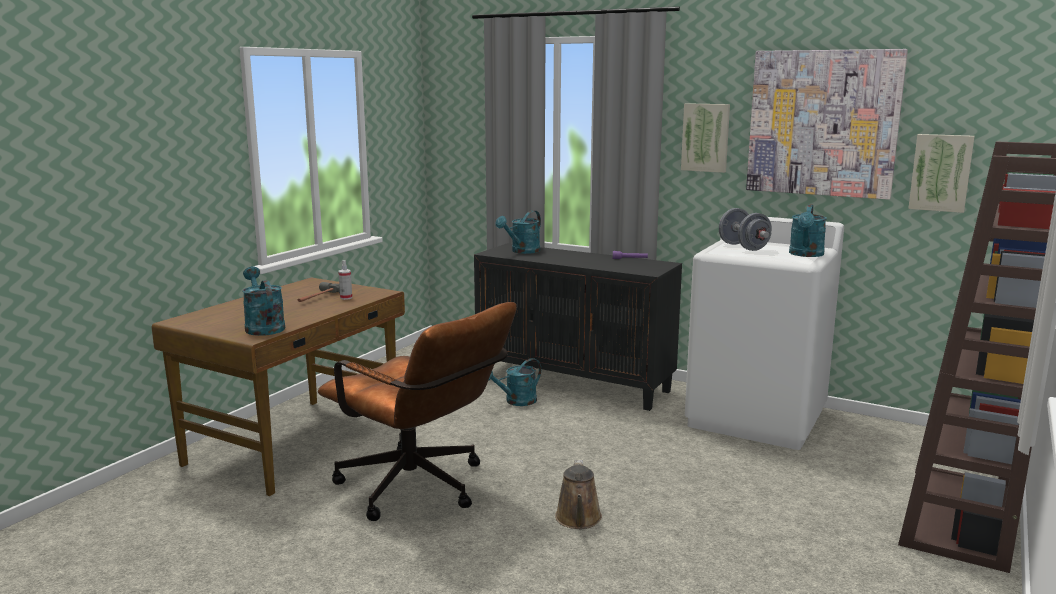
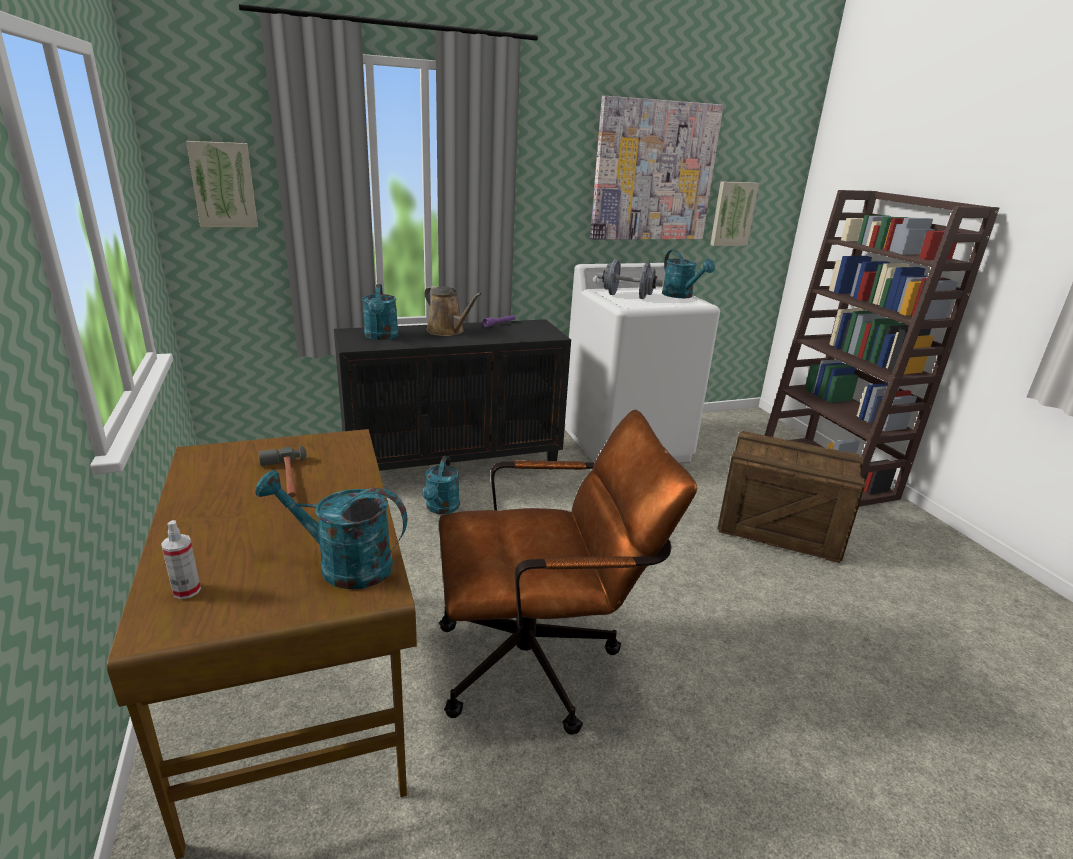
camera: 50 degrees left, 10 degrees up
(346, 298) = (326, 464): spray bottle -> spray bottle (186, 590)
(578, 520) = (698, 604): brown watering can -> brown watering can (447, 331)
(706, 137) = (551, 187): picture -> picture (224, 185)
(772, 522) = (780, 529): none -> crate

